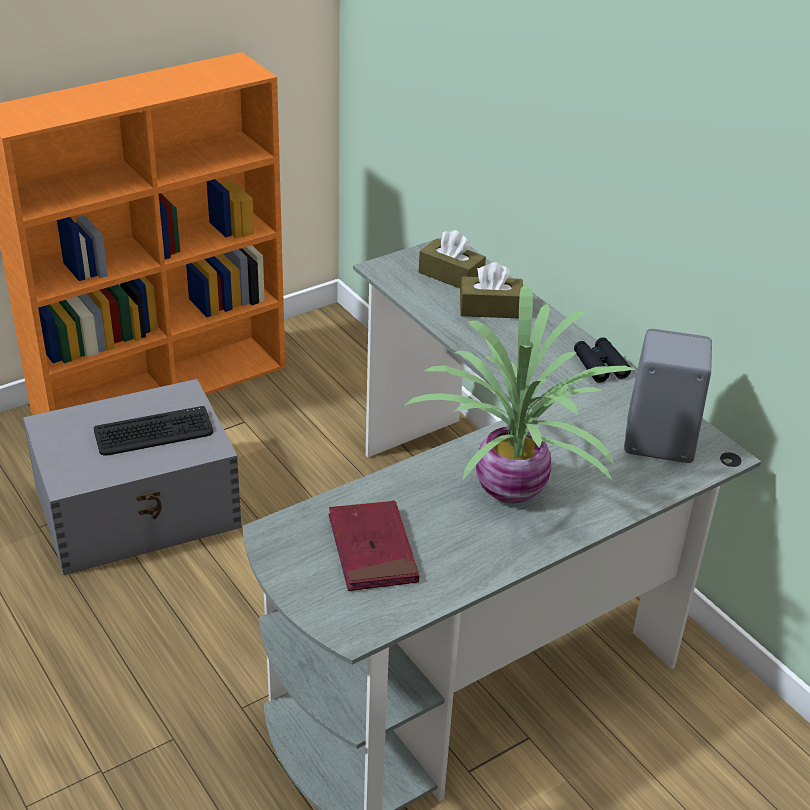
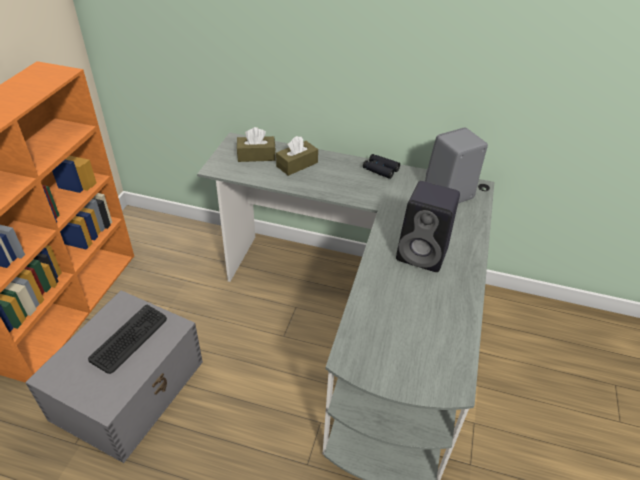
camera: 40 degrees left, 5 degrees up
(372, 549) = (405, 333): red book -> none
(515, 488) = (423, 254): potted plant -> black speaker

